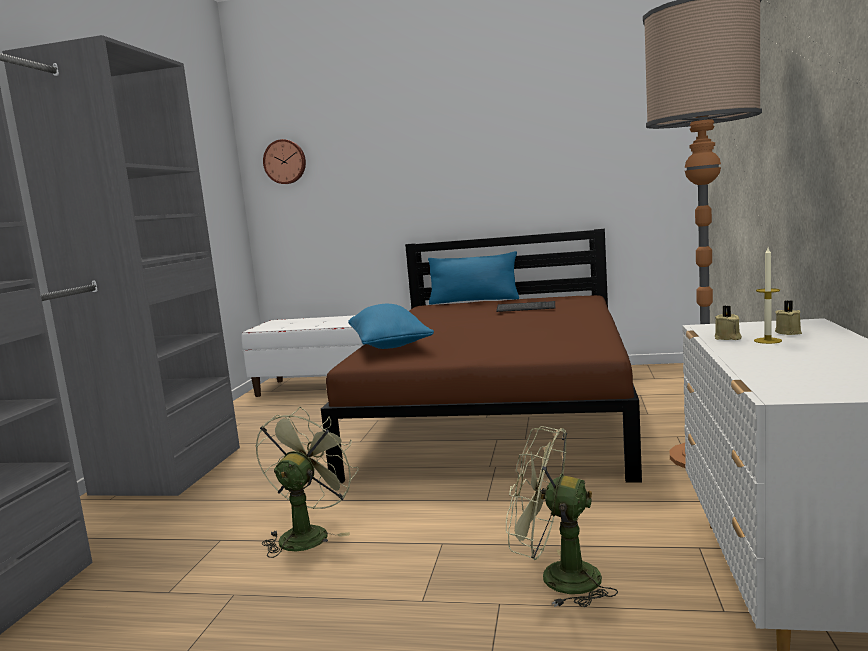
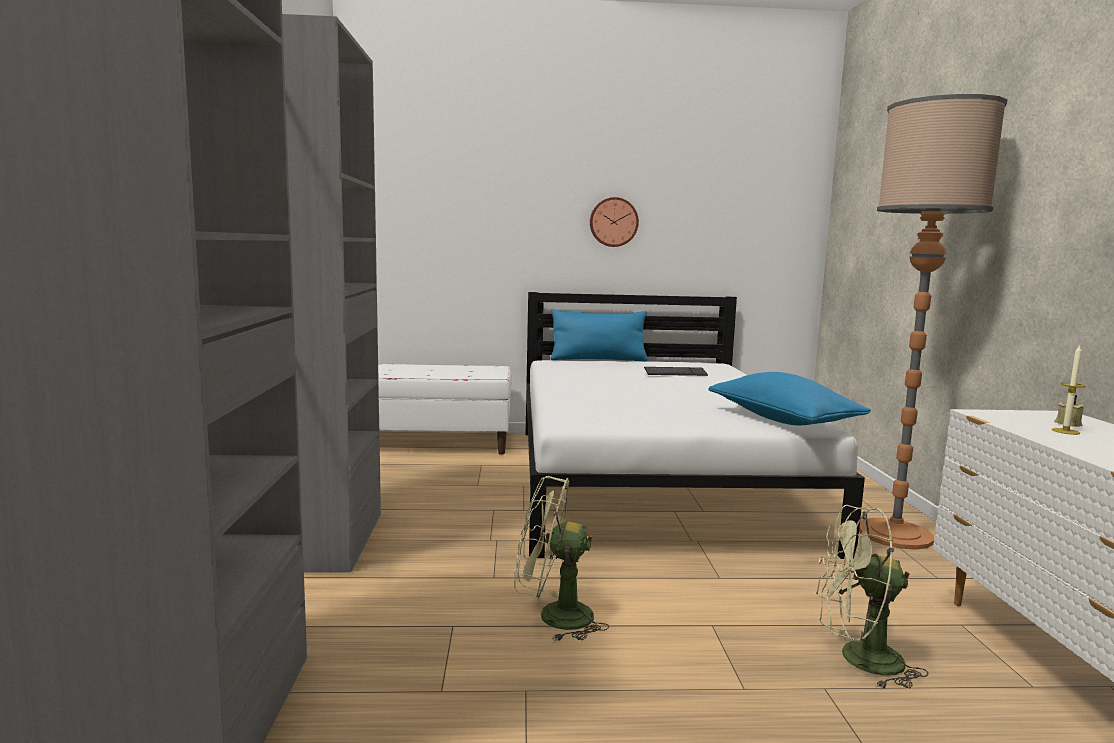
camera: 15 degrees left, 0 degrees up
(285, 162) = (396, 184): wall clock -> wall clock (613, 222)
(307, 534) = (553, 617): green fan -> green fan turned 90 degrees counterclockwise
(389, 345) = (576, 406): blue pillow -> blue pillow (782, 420)
(499, 413) = (652, 482): brown bed -> white bed
(727, 338) = (1023, 426): beige candle -> none

